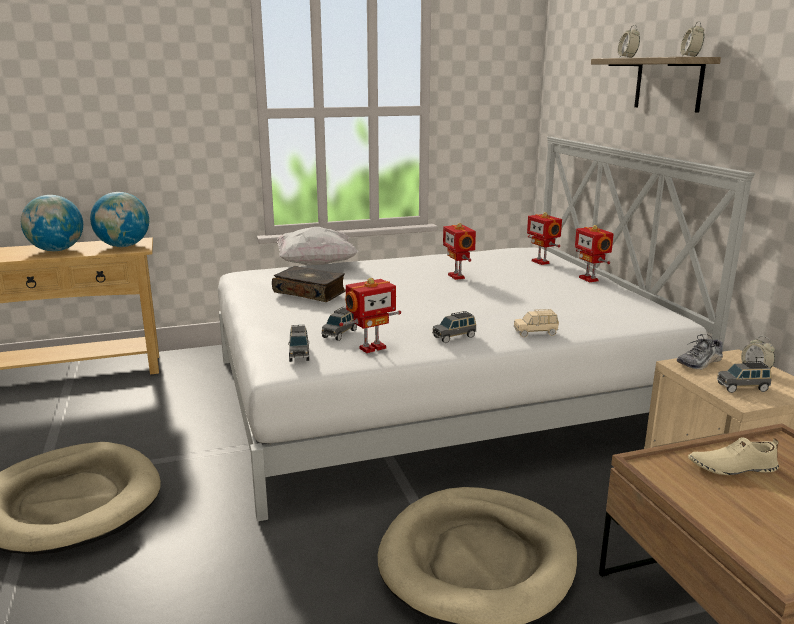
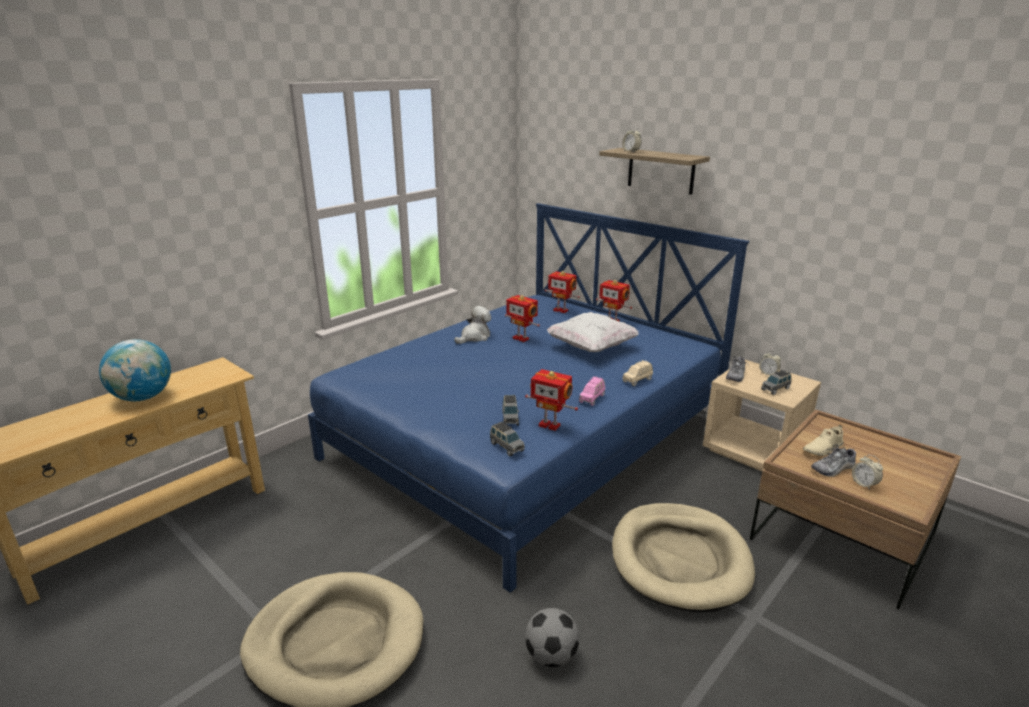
camera: 30 degrees left, 5 degrees up
(123, 246) = (212, 375): globe -> none
(227, 593) = (551, 656): none -> football
(310, 292) = (433, 383): book -> none
(316, 264) = (391, 350): white pillow -> white pillow (591, 347)
(371, 347) = (550, 425): toy robot -> toy robot turned 90 degrees clockwise
(410, 268) = (474, 337): none -> plush toy
(437, 394) = (526, 438): white bed -> blue bed
(454, 337) = (592, 398): grey toy car -> pink toy car
(690, 56) = (686, 155): alarm clock -> alarm clock (864, 484)
(716, 493) = (833, 468): none -> shoe

